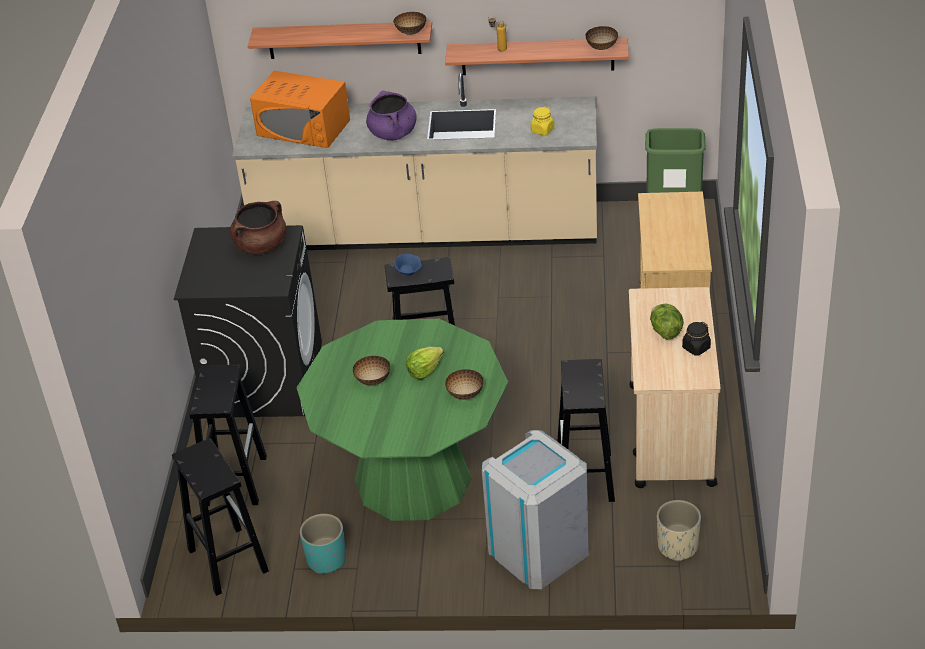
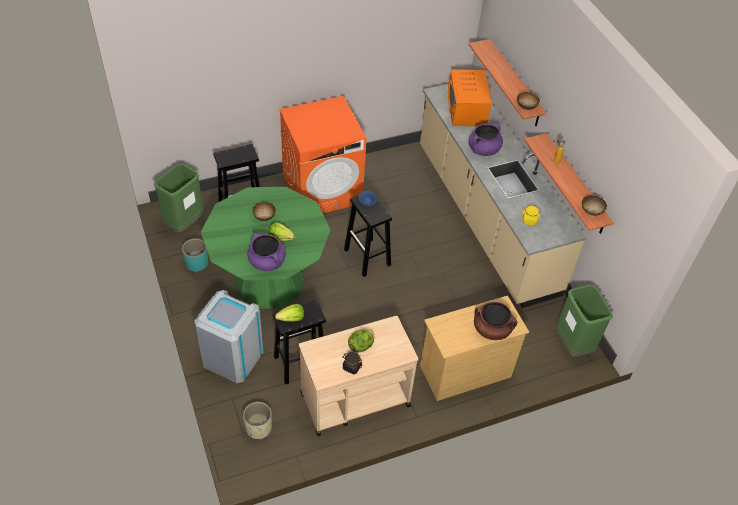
camera: 60 degrees right, 10 degrees up
(227, 559) = (184, 223): black stool -> green trash can
(261, 245) = (339, 127): brown cooking pot -> brown cooking pot (492, 329)
(264, 378) = (322, 190): black washing machine -> orange washing machine
(465, 394) = (267, 262): bowl -> purple cooking pot
(584, 391) = (291, 319): none -> lettuce

